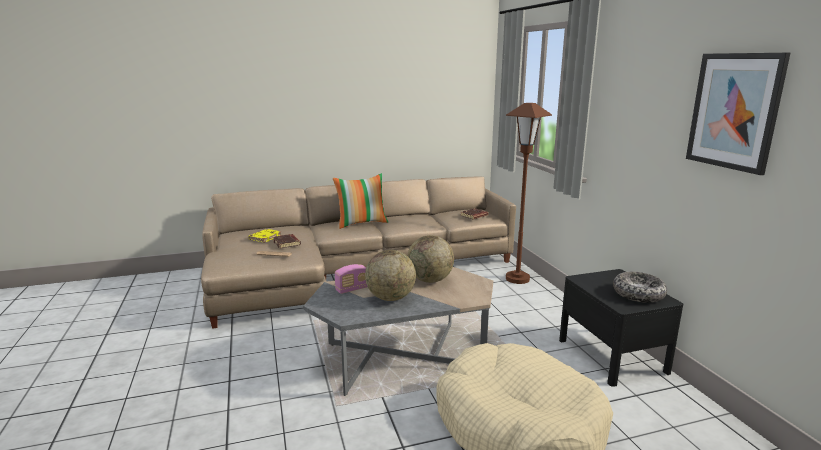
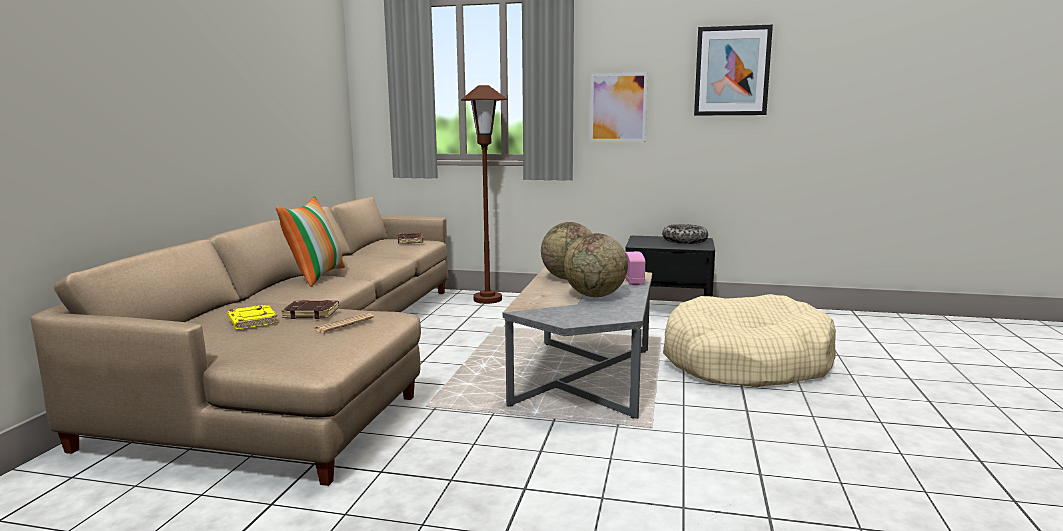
camera: 60 degrees left, 5 degrees down
(352, 289) = (548, 304): radio -> radio (633, 281)
(629, 136) = (618, 107): none -> picture

